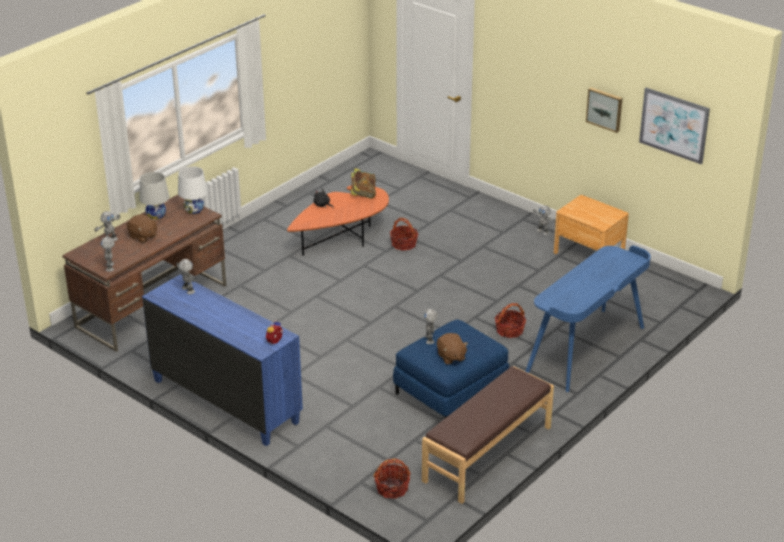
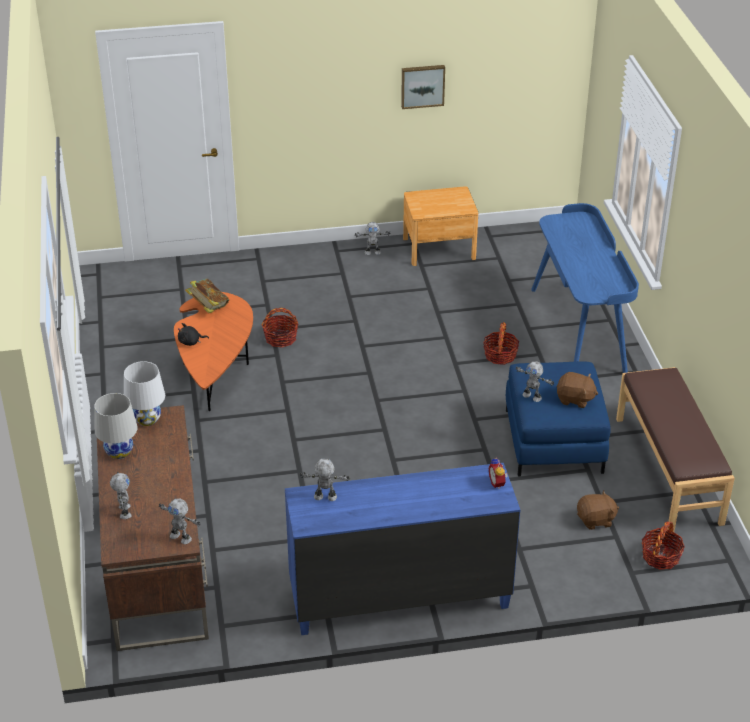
camera: 50 degrees left, 5 degrees up
(143, 236) = (150, 482): brown plush toy -> brown plush toy (596, 520)
(674, 125) = (511, 70): picture -> none

